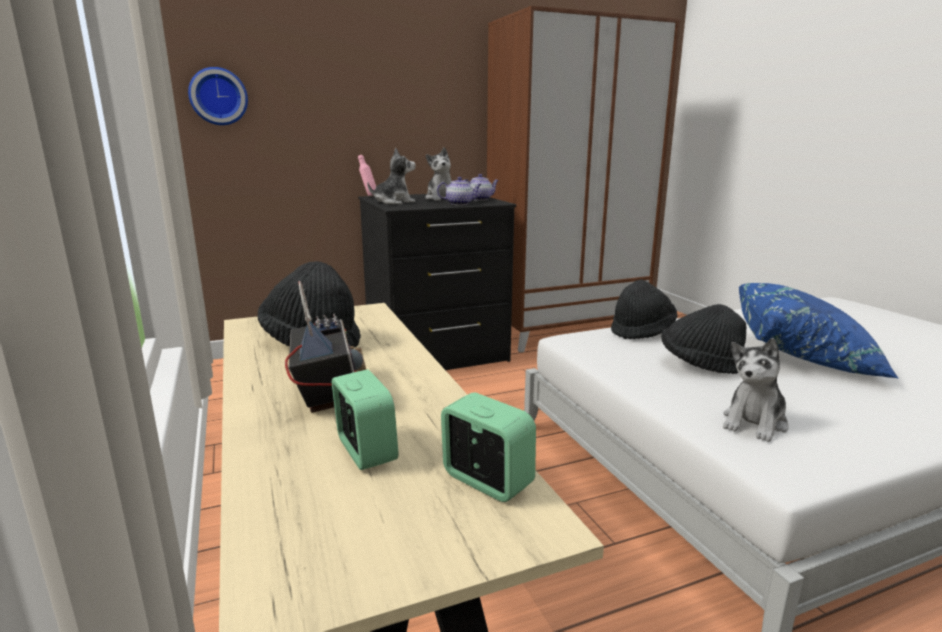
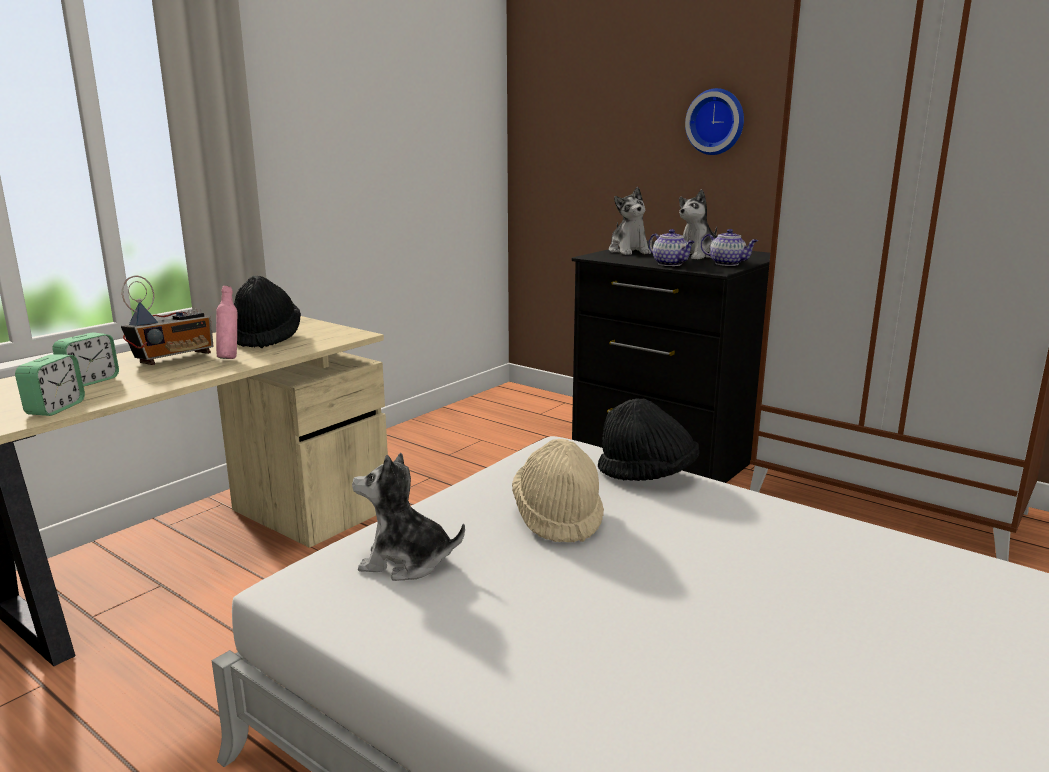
camera: 60 degrees right, 0 degrees up
(218, 96) = (540, 124): wall clock -> wall clock (716, 122)
(368, 196) = (653, 242): pink bottle -> pink bottle (230, 357)
(394, 202) = (629, 251): plush toy -> plush toy turned 45 degrees clockwise
(699, 364) = (558, 517): black hat -> beige hat
(804, 356) = (689, 585): blue pillow -> none

